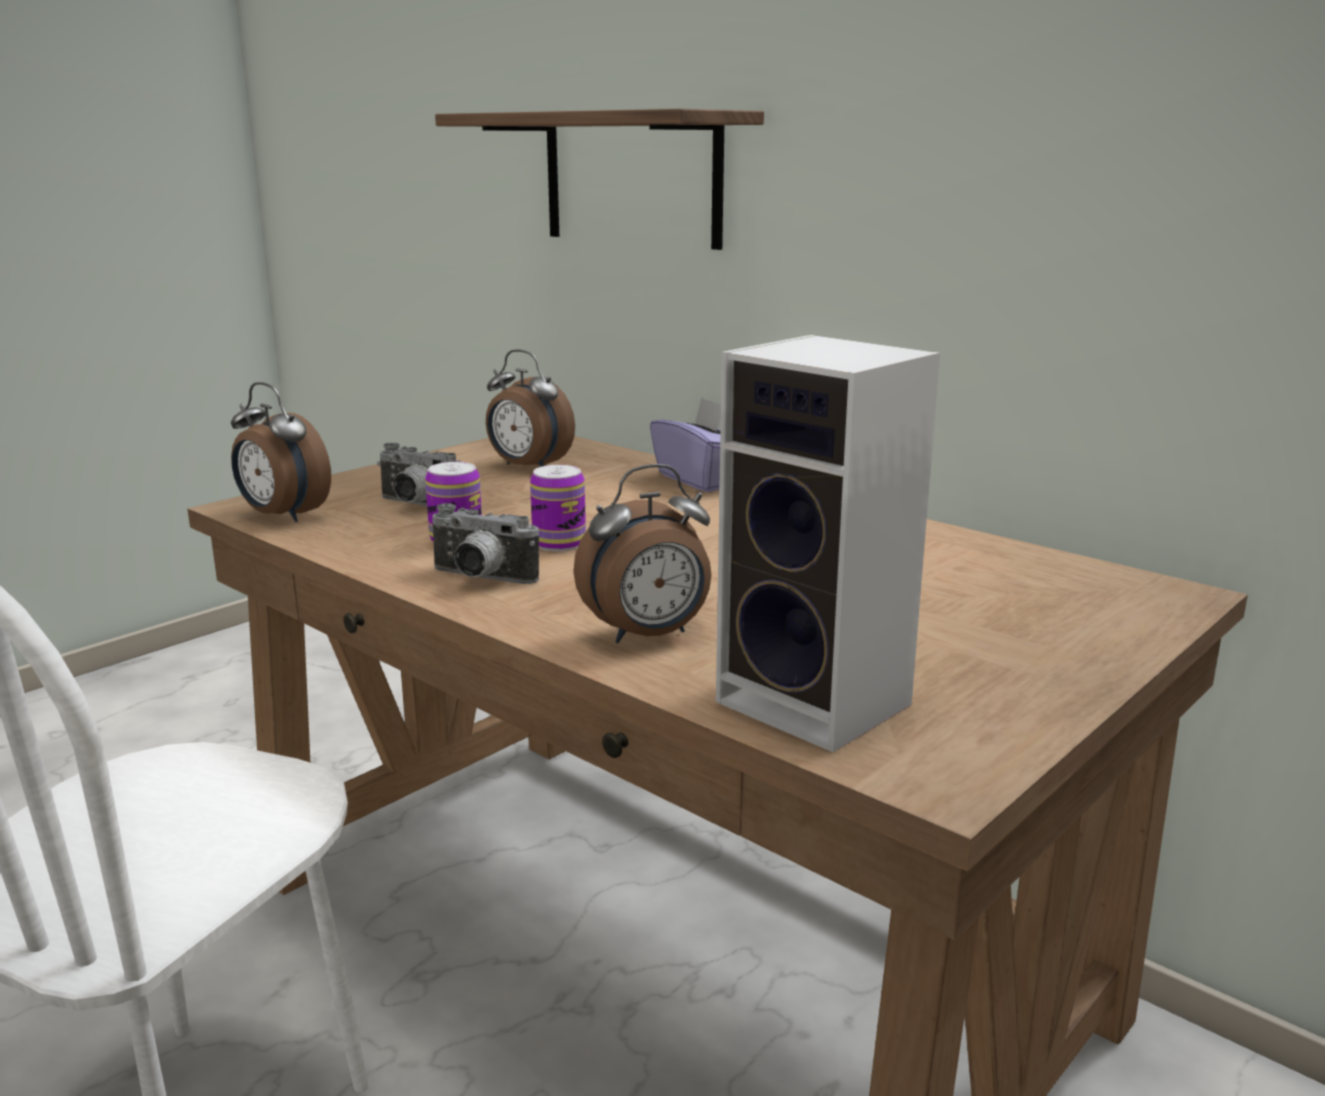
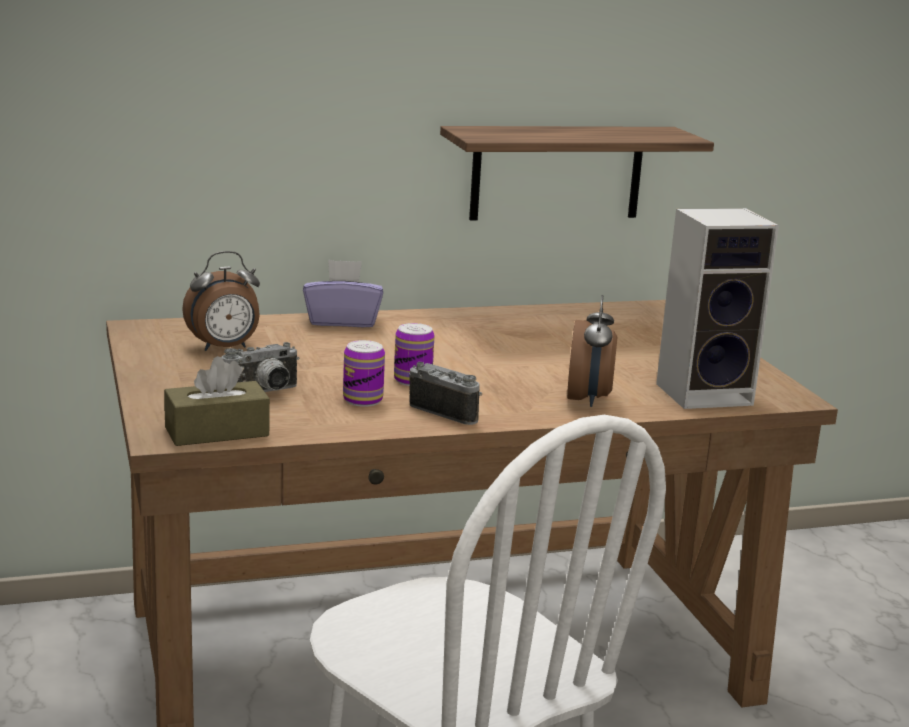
camera: 60 degrees left, 0 degrees up
(282, 516) = (217, 431): alarm clock -> brown tissue box
(479, 579) = (449, 410): camera -> camera turned 105 degrees counterclockwise
(631, 179) = (218, 95): shelf -> shelf (557, 172)

